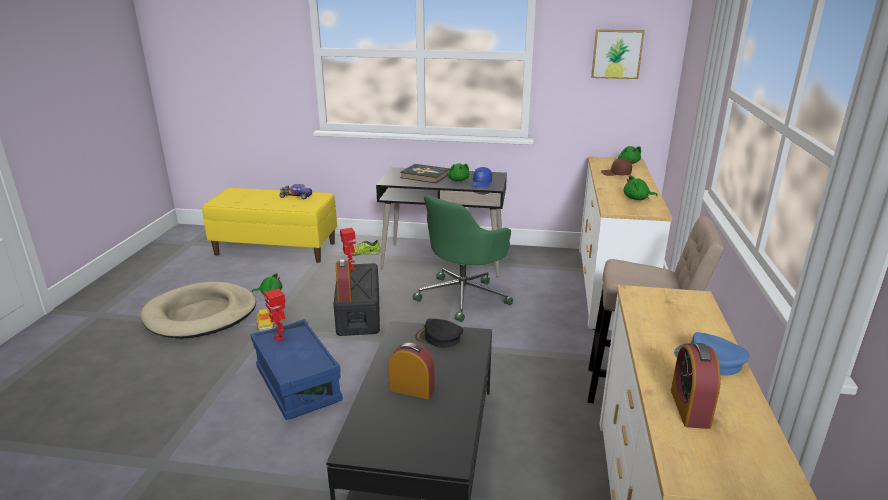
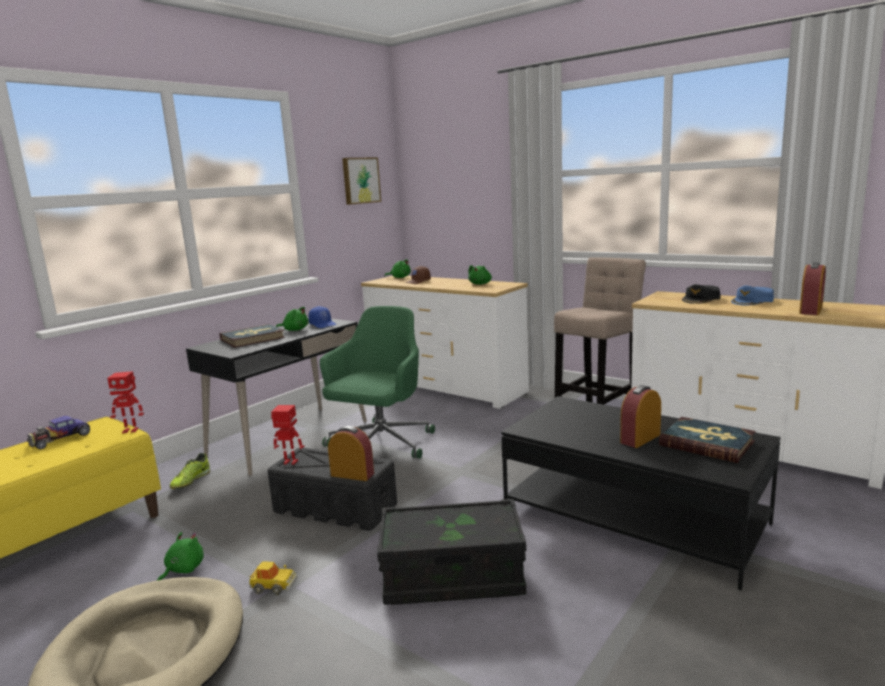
camera: 60 degrees left, 10 degrees down
(279, 337) = (407, 532): toy robot -> toy robot (131, 430)
(298, 385) = (453, 577): blue storage box -> black storage box
(421, 429) = (707, 443): none -> book
(439, 338) = (556, 416): black cap -> black cap (701, 299)
(464, 296) = (380, 444): green office chair -> green office chair turned 135 degrees counterclockwise
(690, 408) = (811, 310): alarm clock -> alarm clock turned 90 degrees counterclockwise

